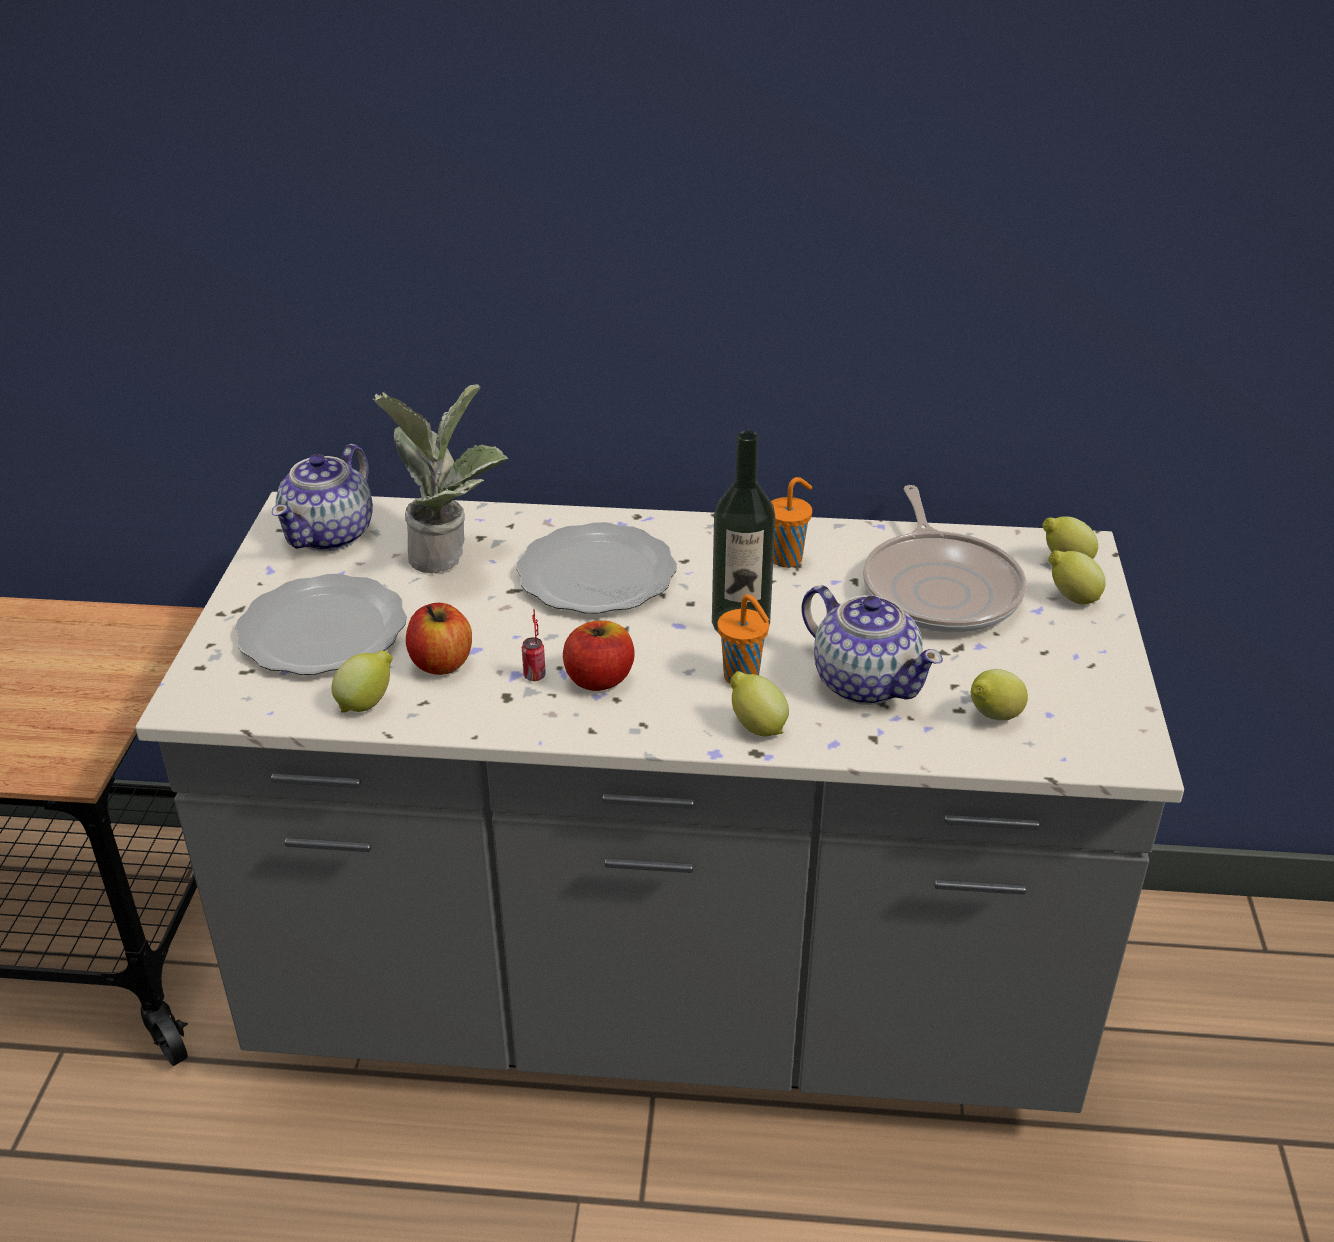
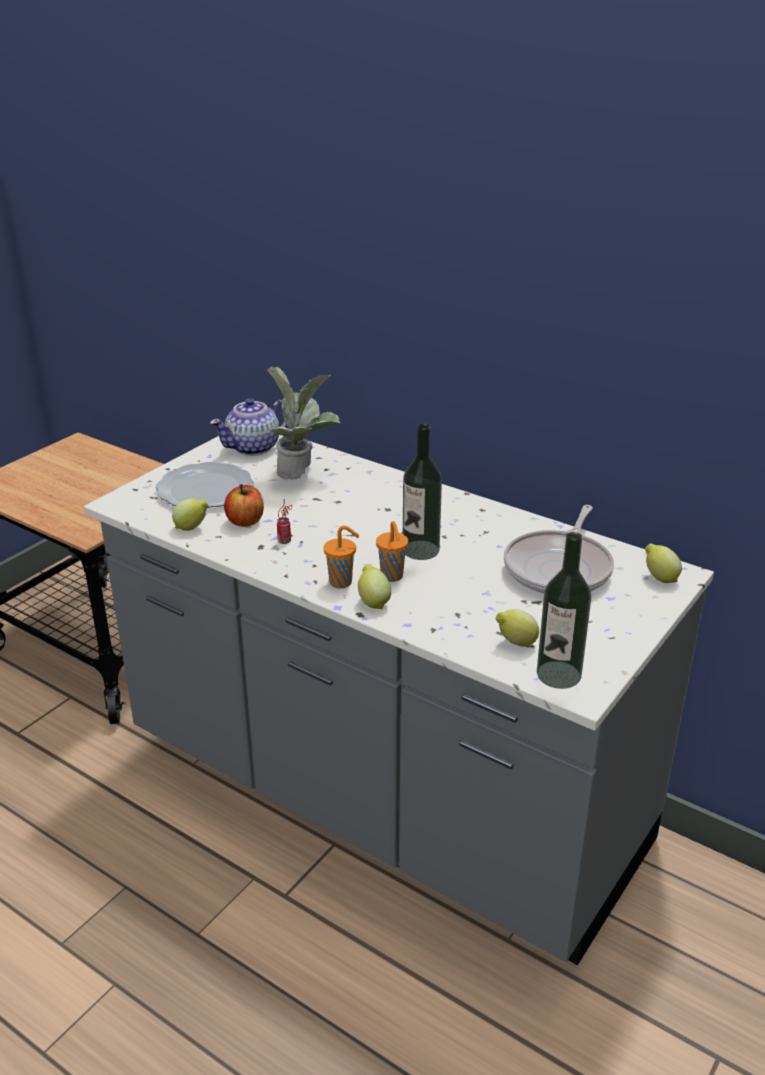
camera: 30 degrees right, 5 degrees down
(599, 574) = (369, 504): plate -> none
(599, 679) = (315, 553): apple -> none
(788, 559) = (484, 526): orange cup -> orange cup (342, 582)
(864, 681) = (459, 600): teapot -> none
(1071, 598) = (640, 598): lemon -> none
(1084, 742) = (558, 675): none -> bottle

